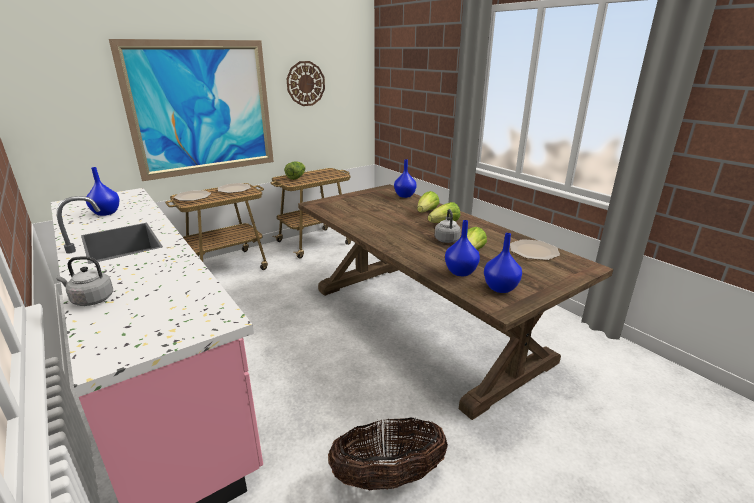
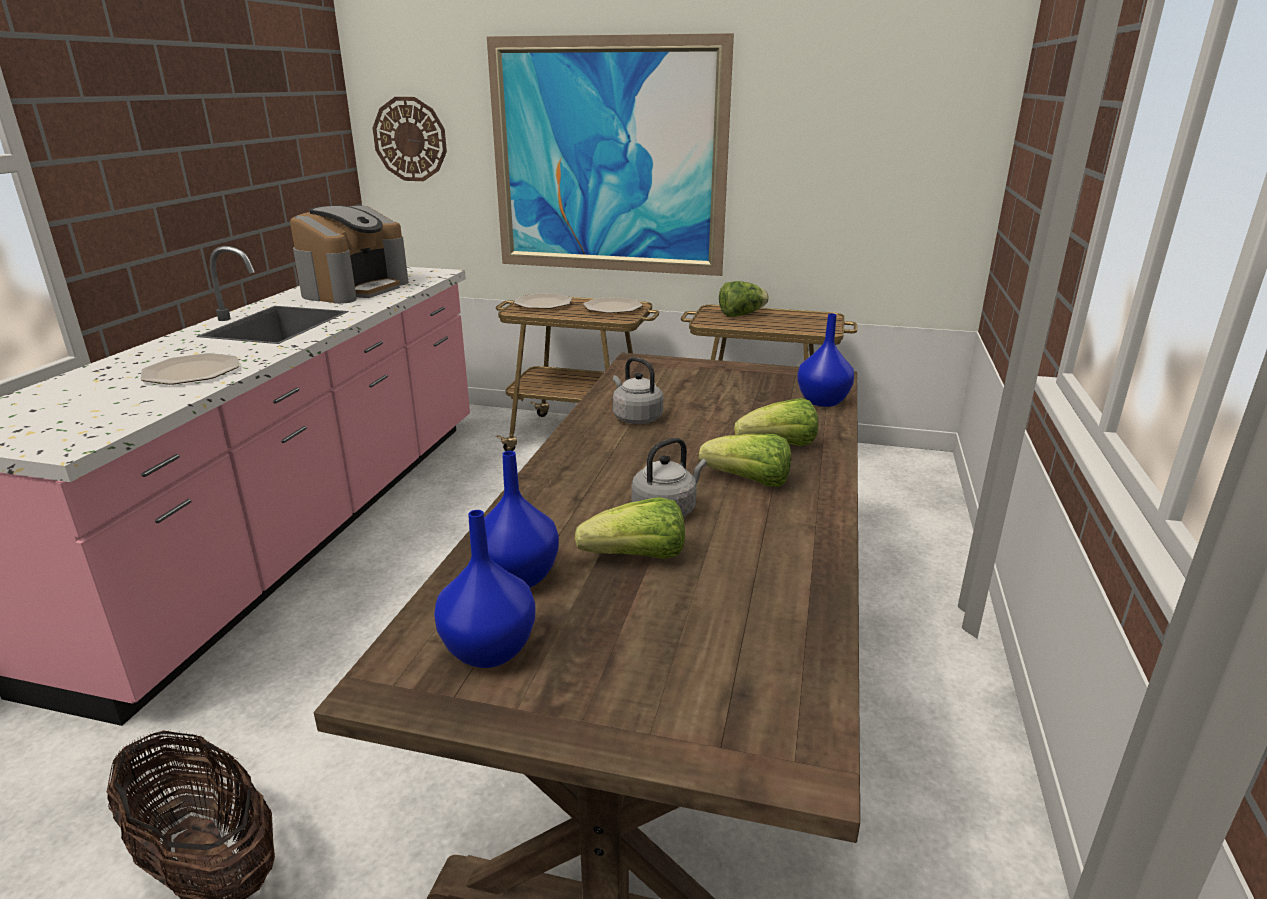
camera: 50 degrees right, 0 degrees up
(91, 300) = (96, 372): grey kettle -> grey kettle (635, 418)
(106, 213) = (354, 289): blue vase -> coffee machine
(305, 83) = (820, 125): wall clock -> wall clock (410, 139)
(533, 251) = (770, 634): plate -> plate (191, 371)

